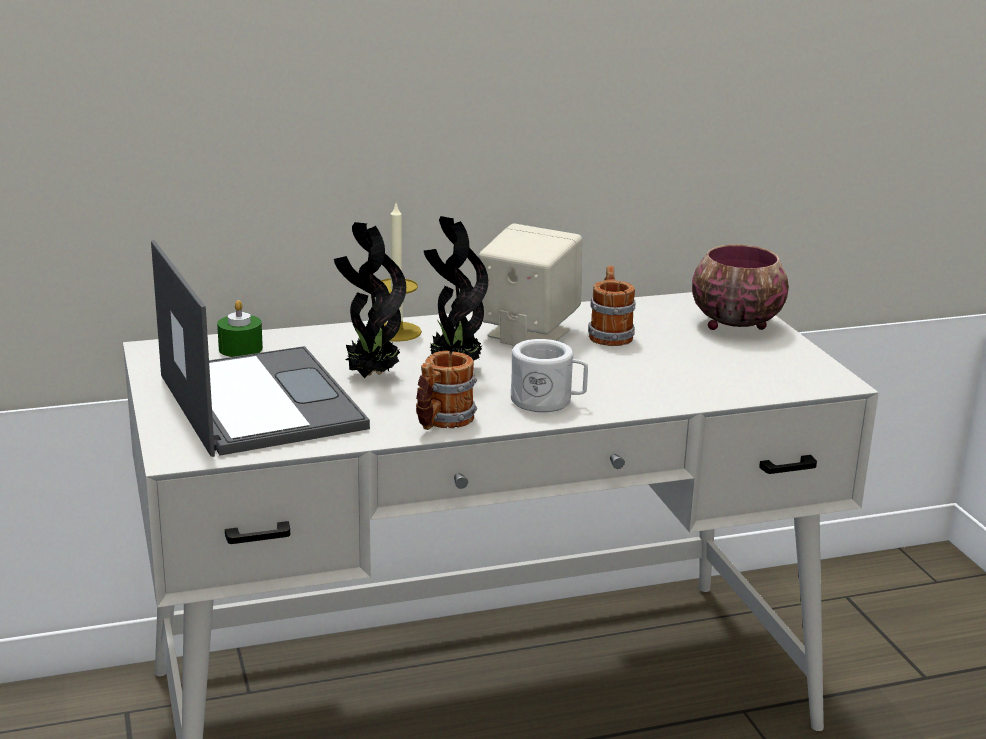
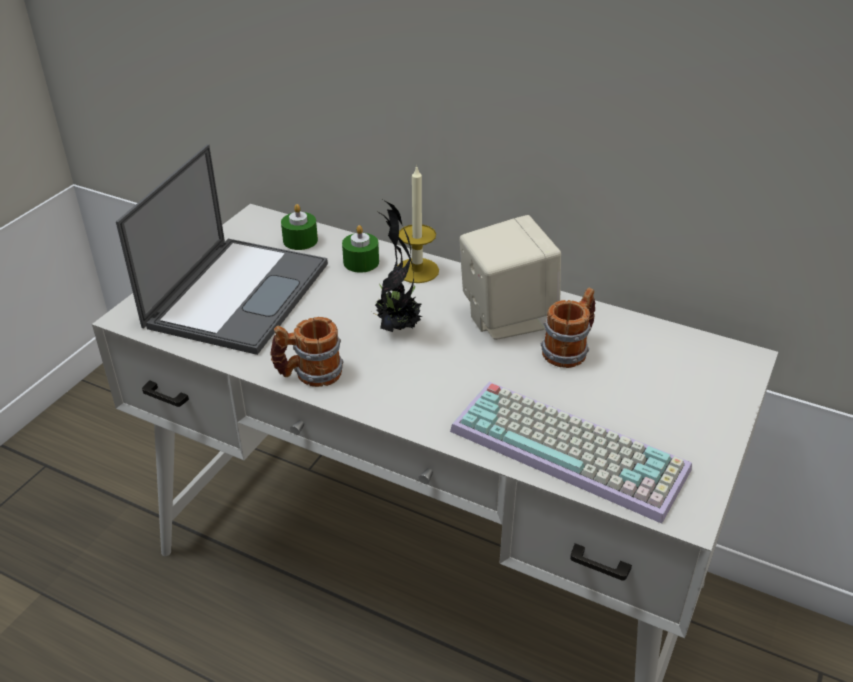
camera: 45 degrees right, 15 degrees up
(333, 343) = (361, 262): none -> green candle
(370, 376) = (335, 305): potted plant -> none
(548, 401) = (409, 395): white mug -> none
(714, 381) = (572, 448): none -> keyboard
(734, 324) = (699, 392): bowl -> none

